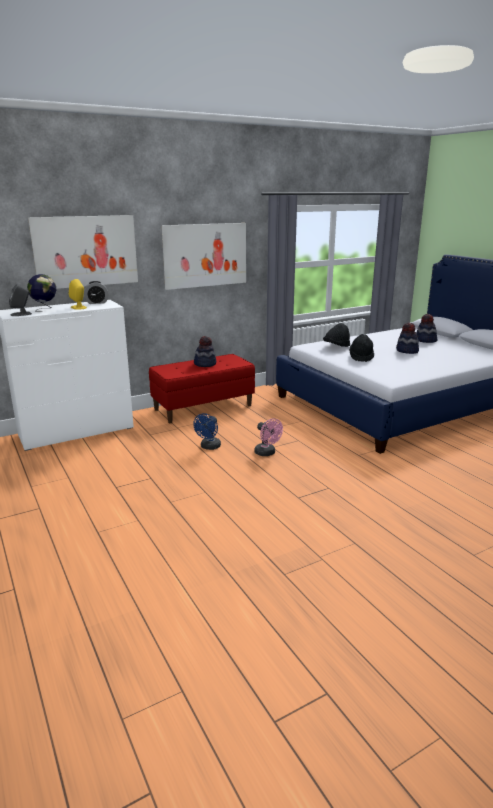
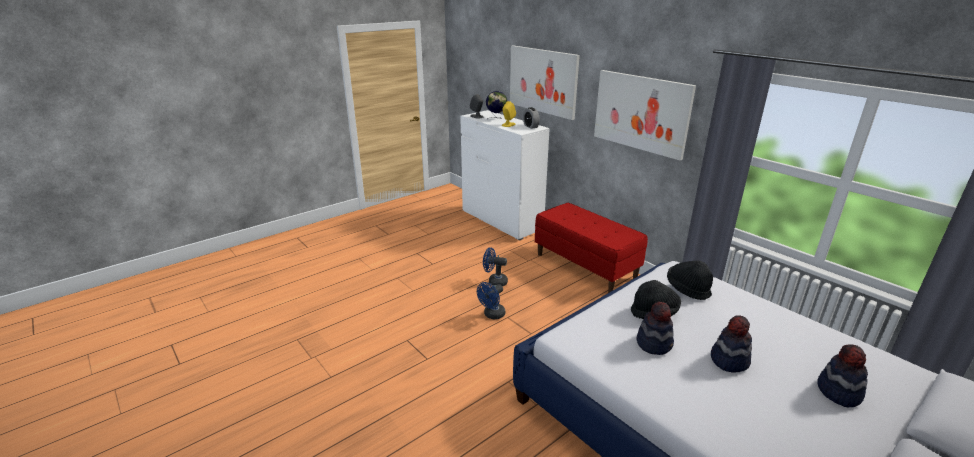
camera: 80 degrees right, 5 degrees up
(205, 364) = (594, 224): hat -> hat (654, 343)
(267, 453) = (492, 315): pink fan -> blue fan

